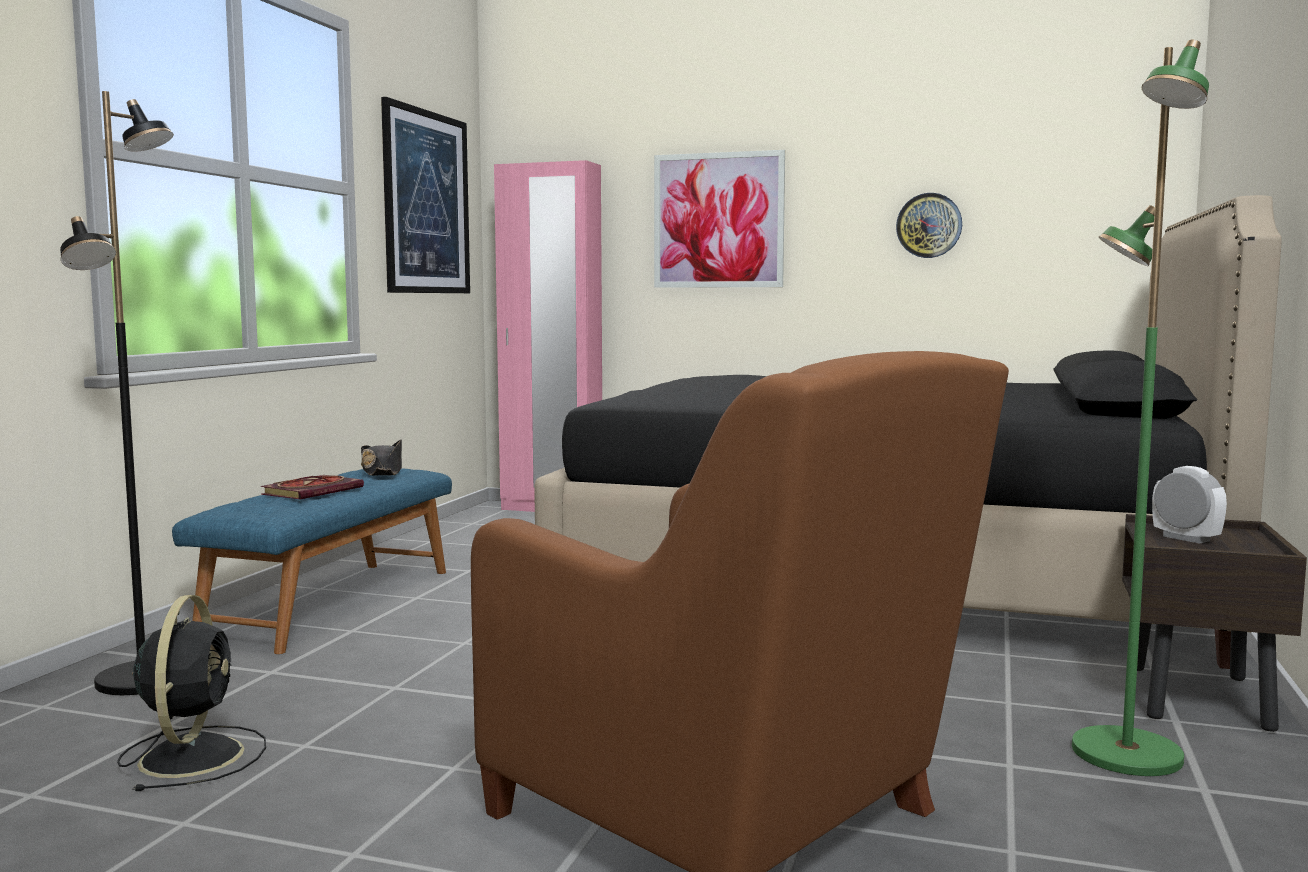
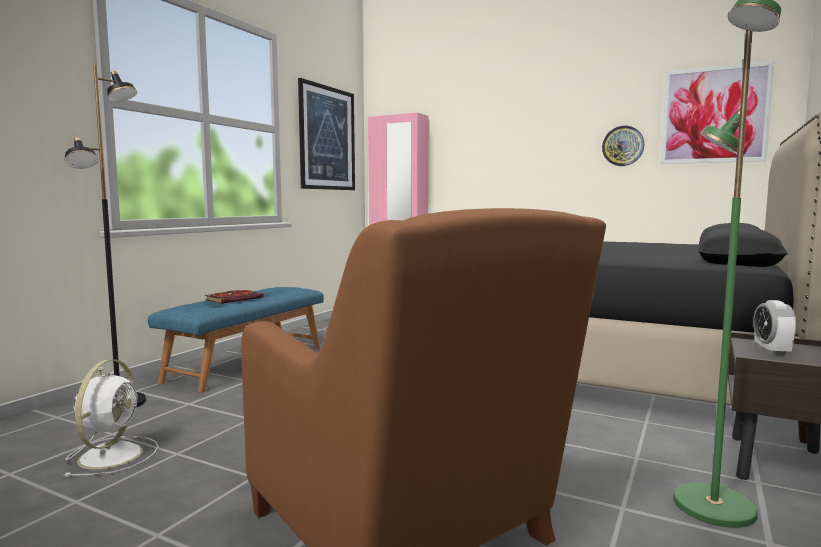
camera: 10 degrees right, 0 degrees up
(193, 755) = (112, 454): black fan -> white fan
(382, 471) = (283, 289): black hat -> none
(718, 220) = (495, 146): picture -> picture (714, 115)
(1186, 538) = (772, 351): alarm clock -> alarm clock turned 150 degrees counterclockwise

